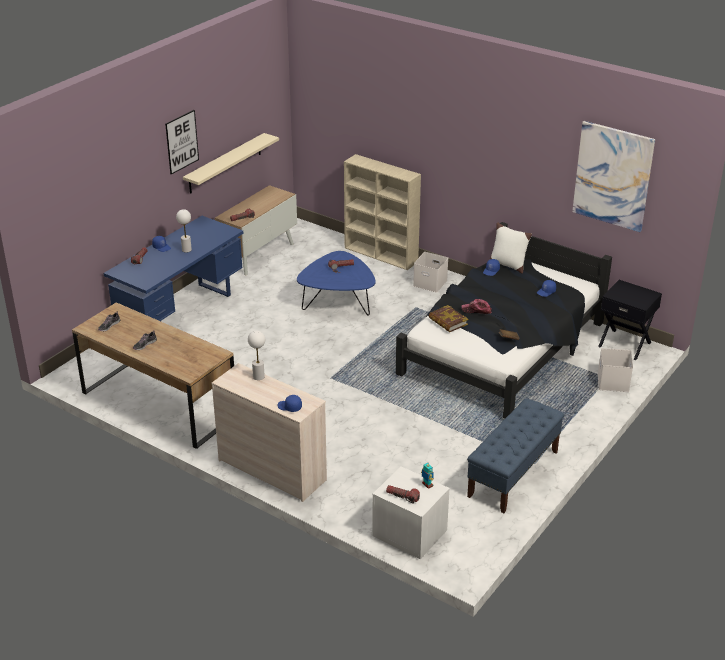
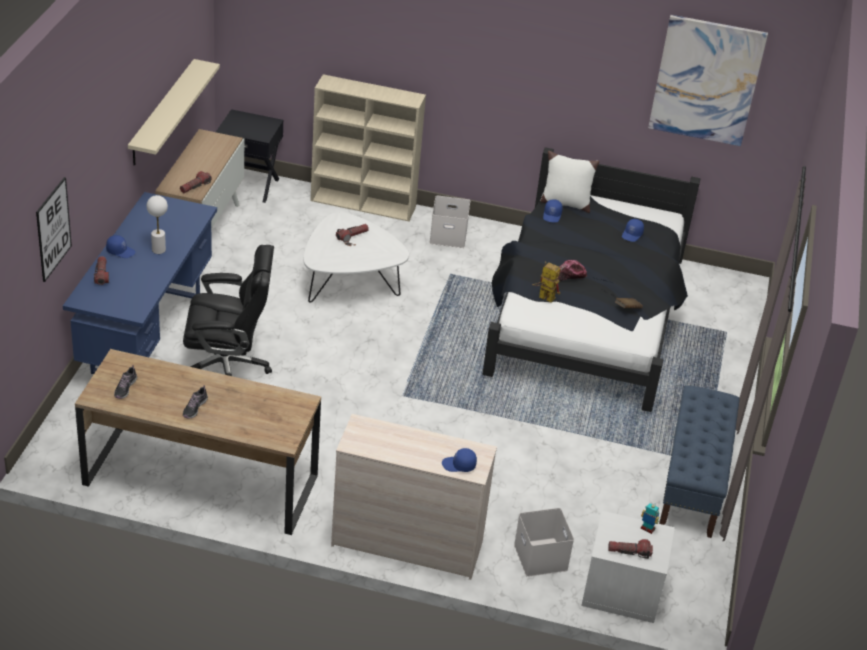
camera: 25 degrees left, 5 degrees up
(182, 142) = (127, 96): picture -> picture (53, 229)
(221, 340) = (227, 367): none -> black office chair
(258, 376) = (391, 429): white table lamp -> none
(338, 303) = (349, 285): blue coffee table -> white coffee table
(448, 321) = (543, 297): book -> toy robot
(613, 382) = (735, 336): white storage box -> white storage box (542, 558)
(625, 344) = (719, 282): black nightstand -> black nightstand (249, 185)

